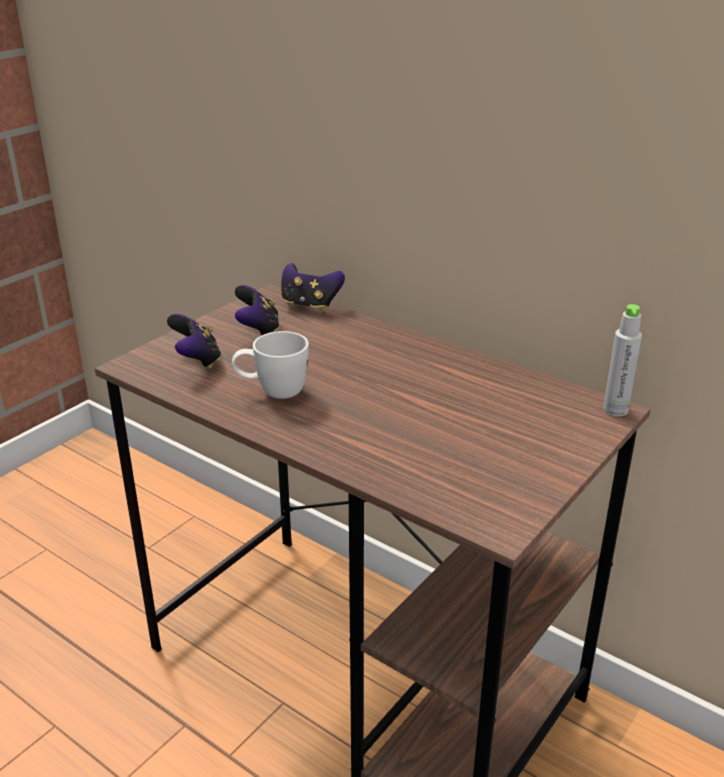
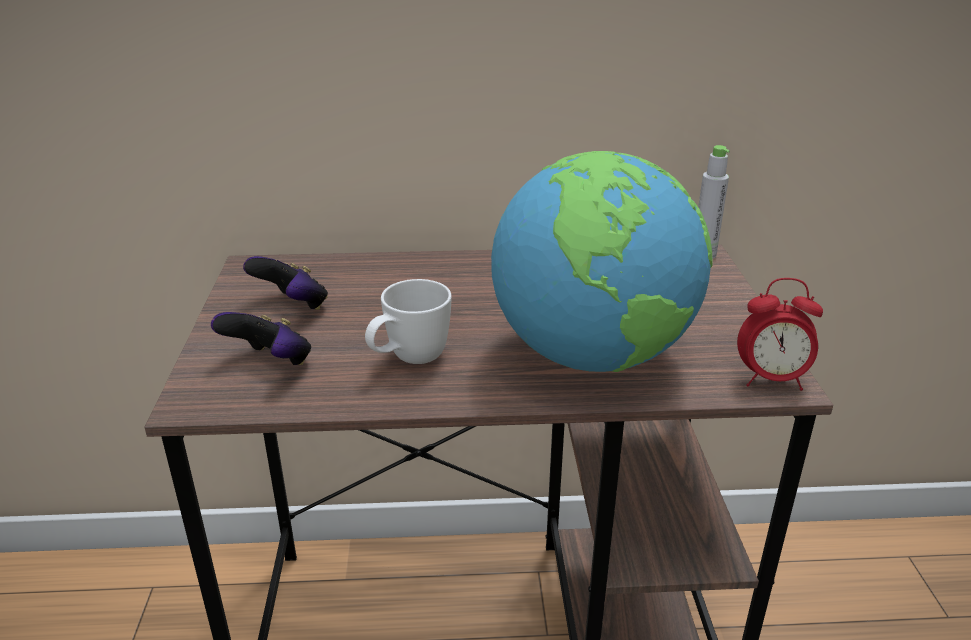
camera: 40 degrees left, 0 degrees up
(310, 305) = (310, 262): game controller -> none
(392, 442) = (593, 355): none -> globe
(494, 520) = (771, 379): none -> alarm clock

